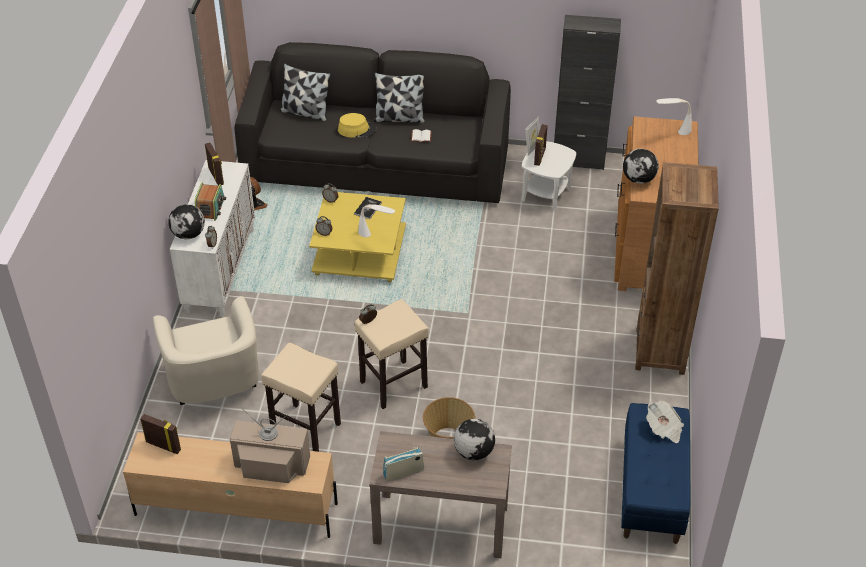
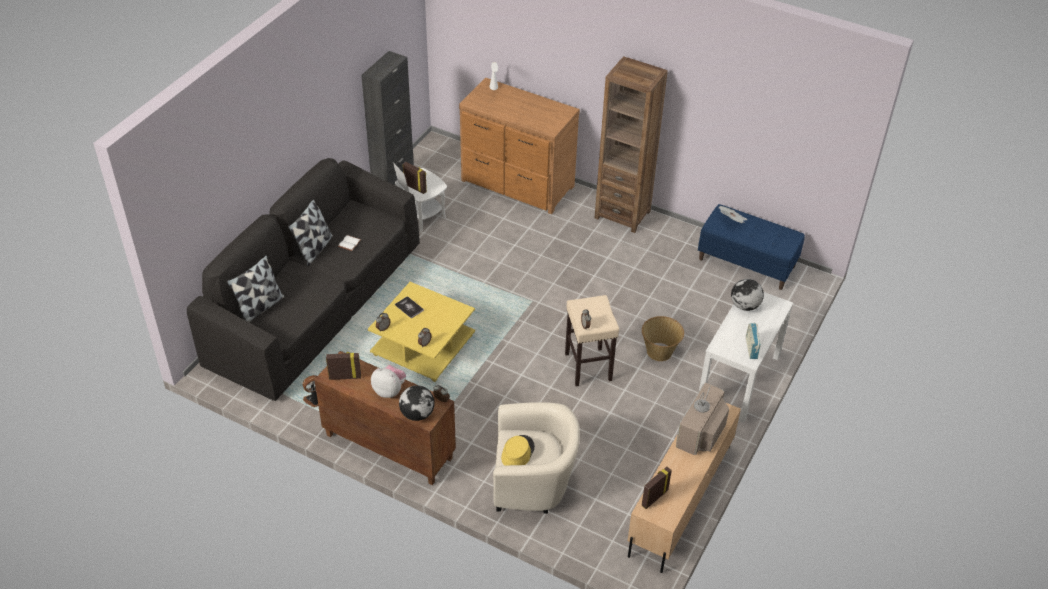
camera: 70 degrees left, 0 degrees up
(211, 208) = (389, 390): radio -> plush toy
(220, 269) = (388, 447): white cabinet -> brown cabinet
(305, 428) = (612, 434): beige stool -> none
(357, 129) = (312, 279): yellow hat -> yellow hat (517, 452)
(377, 239) = (452, 312): white table lamp -> none
(440, 524) = (738, 380): brown console table -> white console table
(639, 179) = (534, 125): globe -> none

